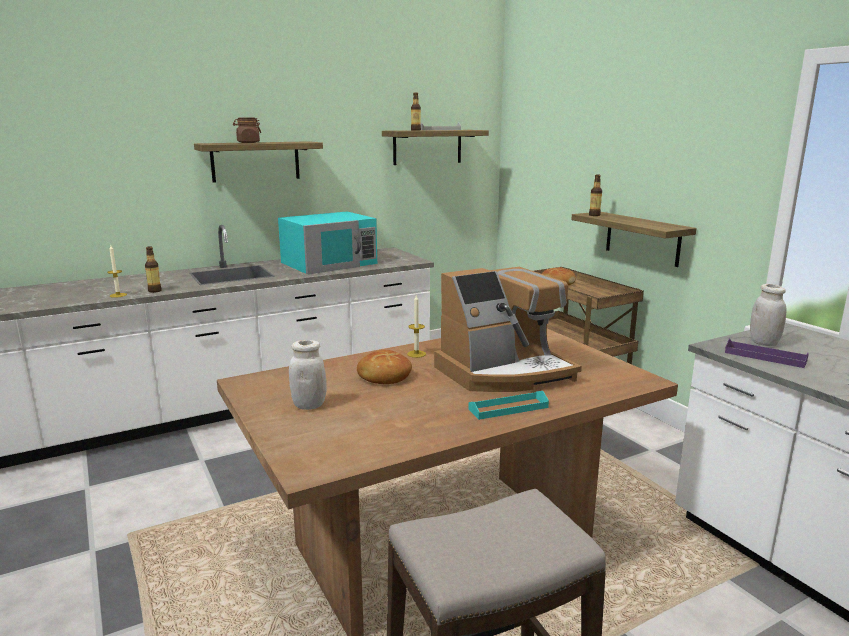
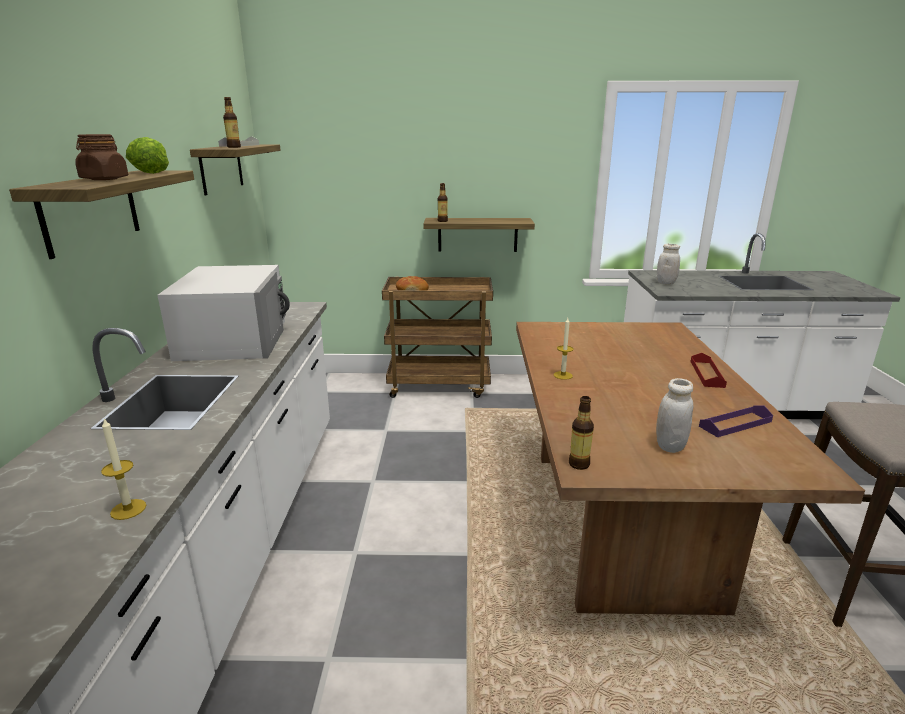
camera: 60 degrees left, 5 degrees up
(155, 291) = (162, 470): bottle -> bottle (579, 464)
(295, 142) = (150, 172): none -> lettuce
(330, 263) = (235, 339): turquoise microwave -> white microwave
(384, 376) = (612, 399): bread -> none
(504, 372) = (632, 357): coffee machine -> none
(508, 408) = (707, 374): turquoise tray -> red tray
(765, 357) = (691, 289): purple tray -> purple tray (735, 424)

